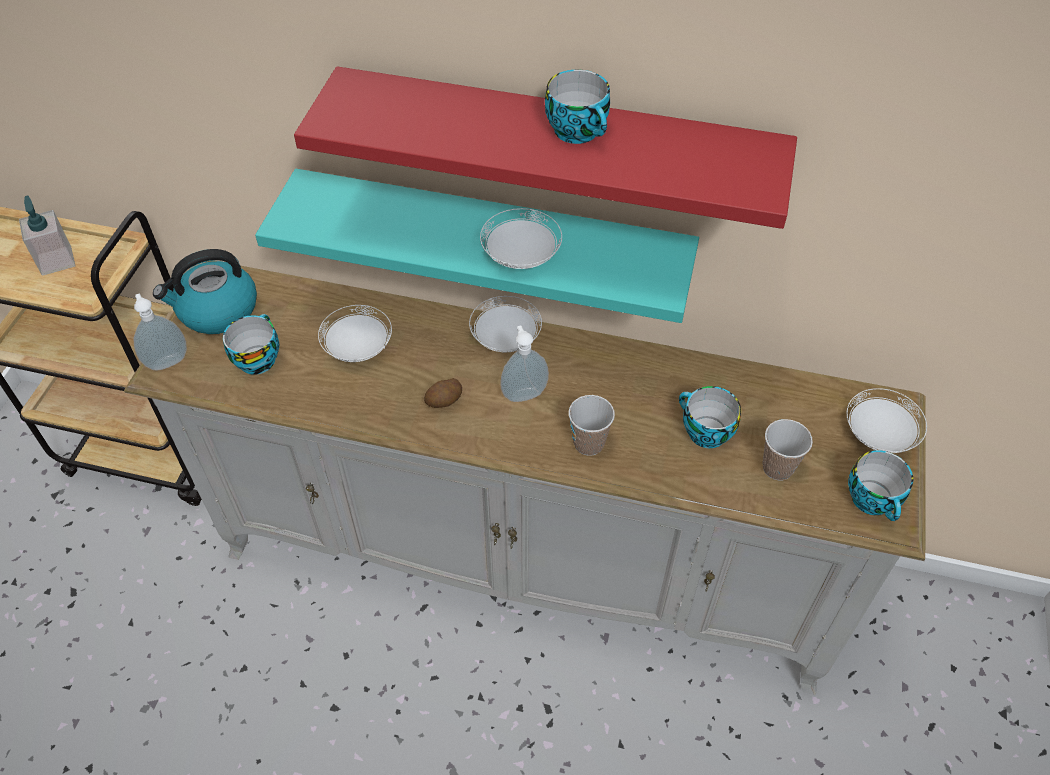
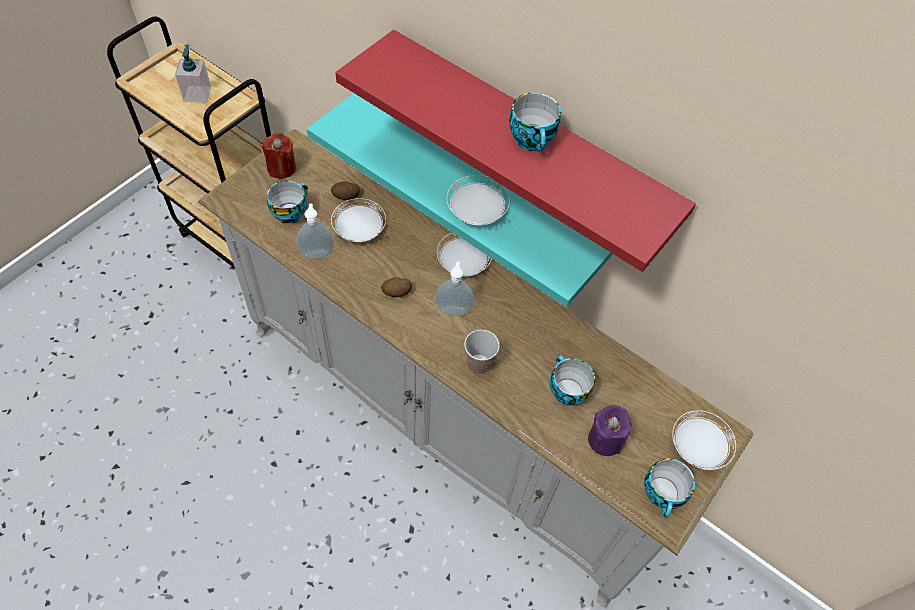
camera: 20 degrees right, 5 degrees up
(167, 361) = (233, 191): soap dispenser -> soap dispenser (317, 252)
(217, 311) = (281, 168): kettle -> red candle
(319, 314) = (346, 196): none -> potato
(777, 468) = (605, 440): cup -> purple candle

